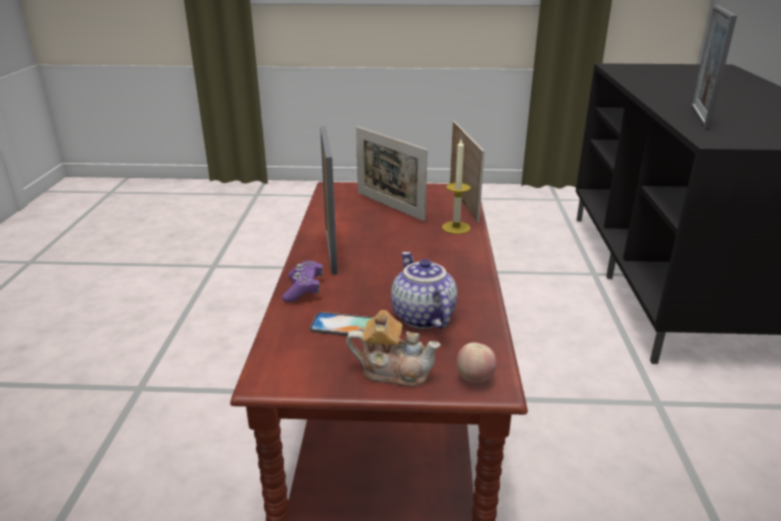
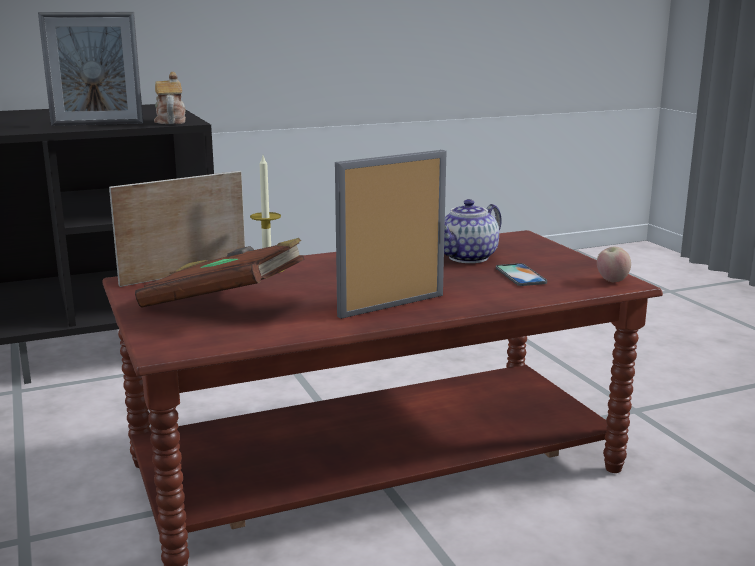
camera: 115 degrees left, 10 degrees down
(303, 289) = (487, 299): purple game controller -> none
(389, 206) = (224, 303): picture frame -> brown book
(393, 370) = (550, 255): teapot -> teapot (170, 121)
(474, 379) = (522, 239): apple -> apple (612, 281)

